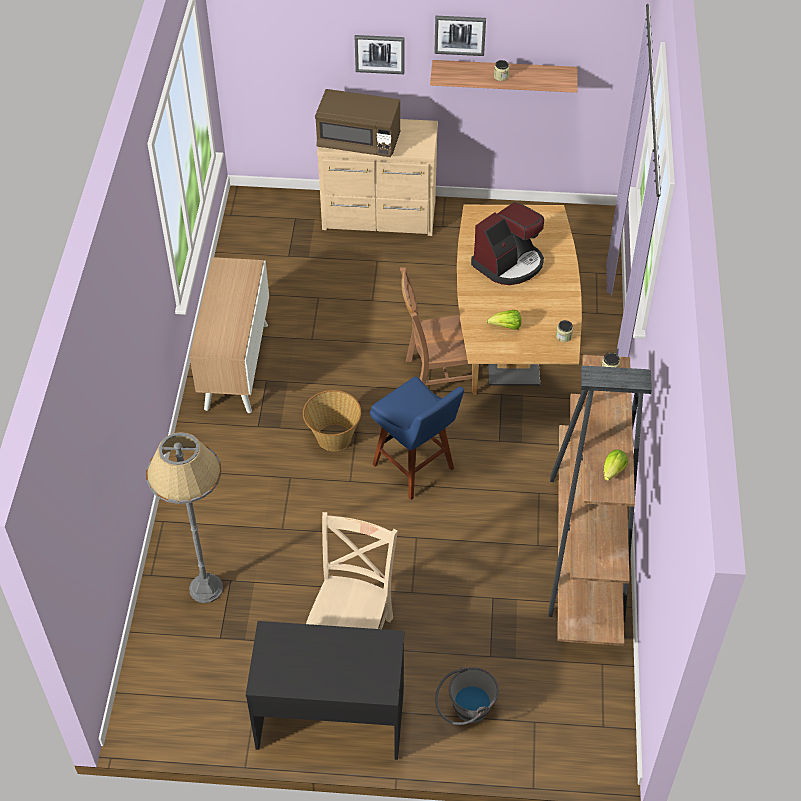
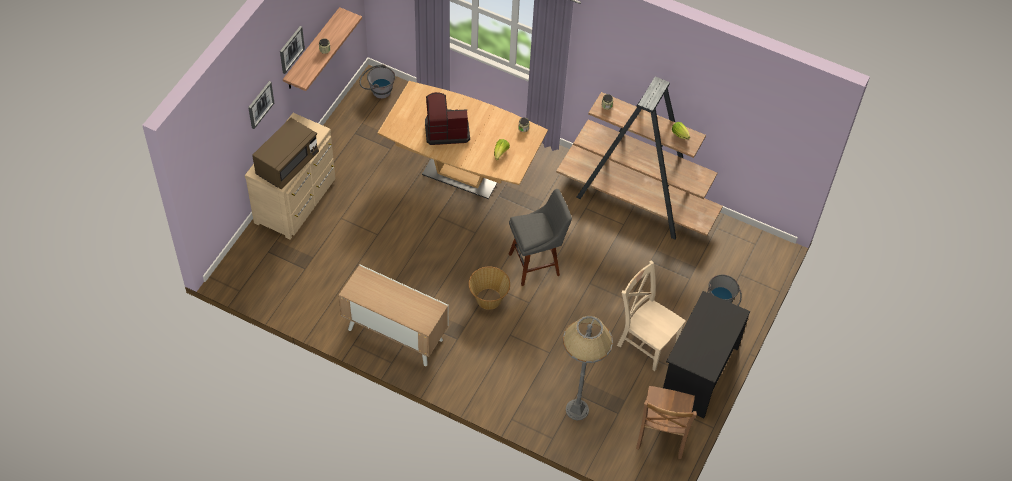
camera: 70 degrees left, 5 degrees up
(416, 469) = (537, 264): blue stool -> grey stool
(437, 376) = (466, 223): brown chair -> brown chair (661, 435)
(509, 263) = (446, 130): coffee machine -> coffee machine turned 75 degrees counterclockwise
(585, 227) = (377, 91): none -> grey bucket

